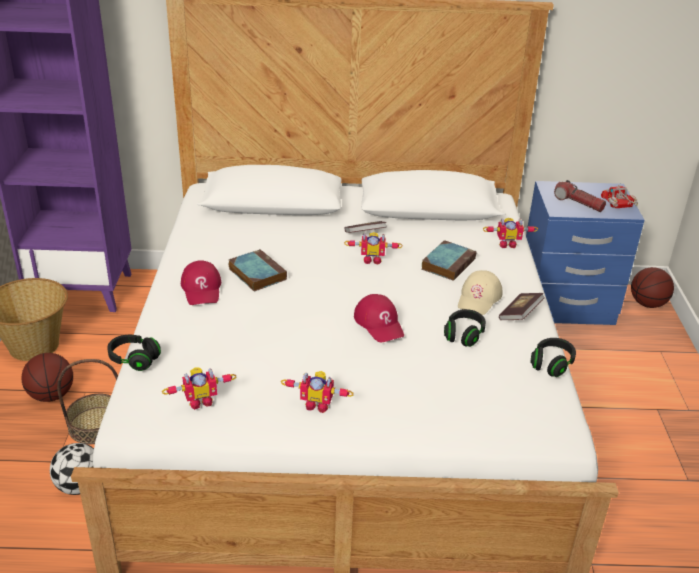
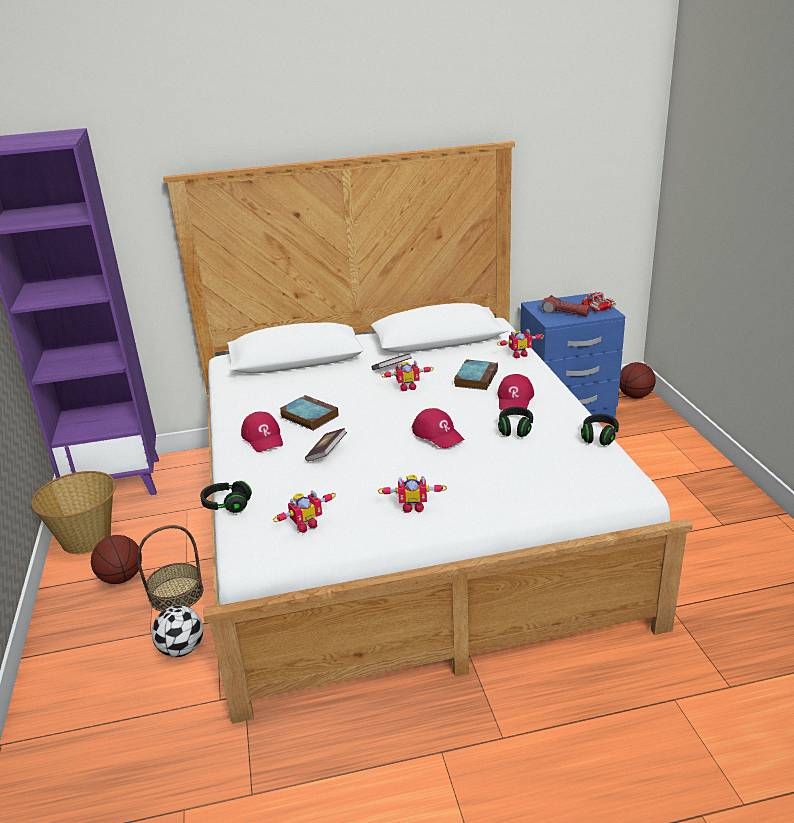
camera: 10 degrees left, 5 degrees down
(479, 298) = (515, 399): beige cap -> red cap
(520, 314) = (555, 405): book -> book (326, 453)

